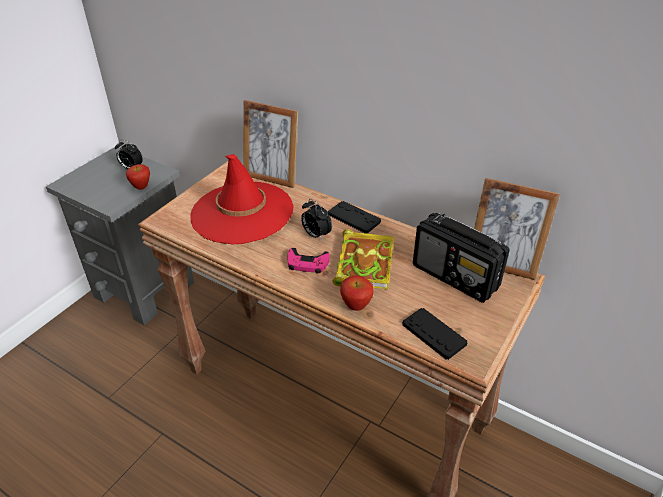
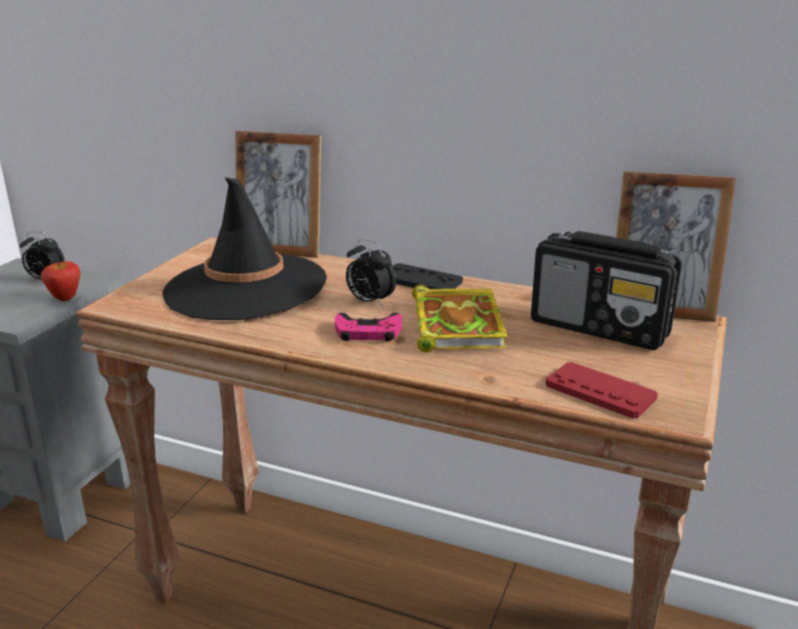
camera: 10 degrees left, 15 degrees down
(242, 213) = (245, 287): red hat -> black hat
(356, 306) = (464, 372): apple -> none
(434, 334) = (600, 392): black game controller -> red game controller

